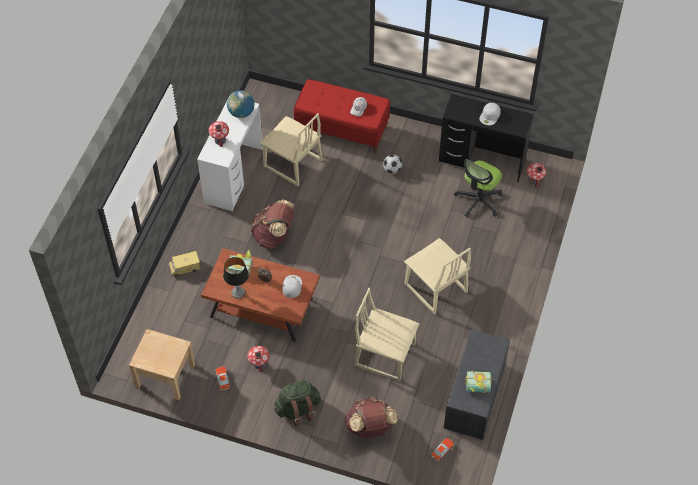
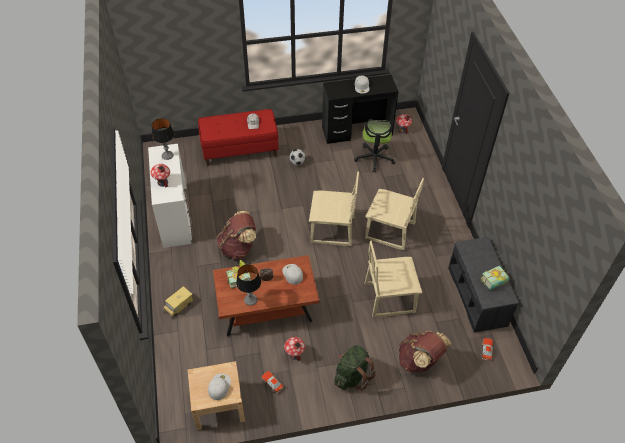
camera: 30 degrees left, 5 degrees down
(163, 356) = (219, 386): none -> white cap
(241, 113) = (167, 155): globe -> table lamp
(292, 164) = (218, 189): beige chair -> beige chair (332, 230)

